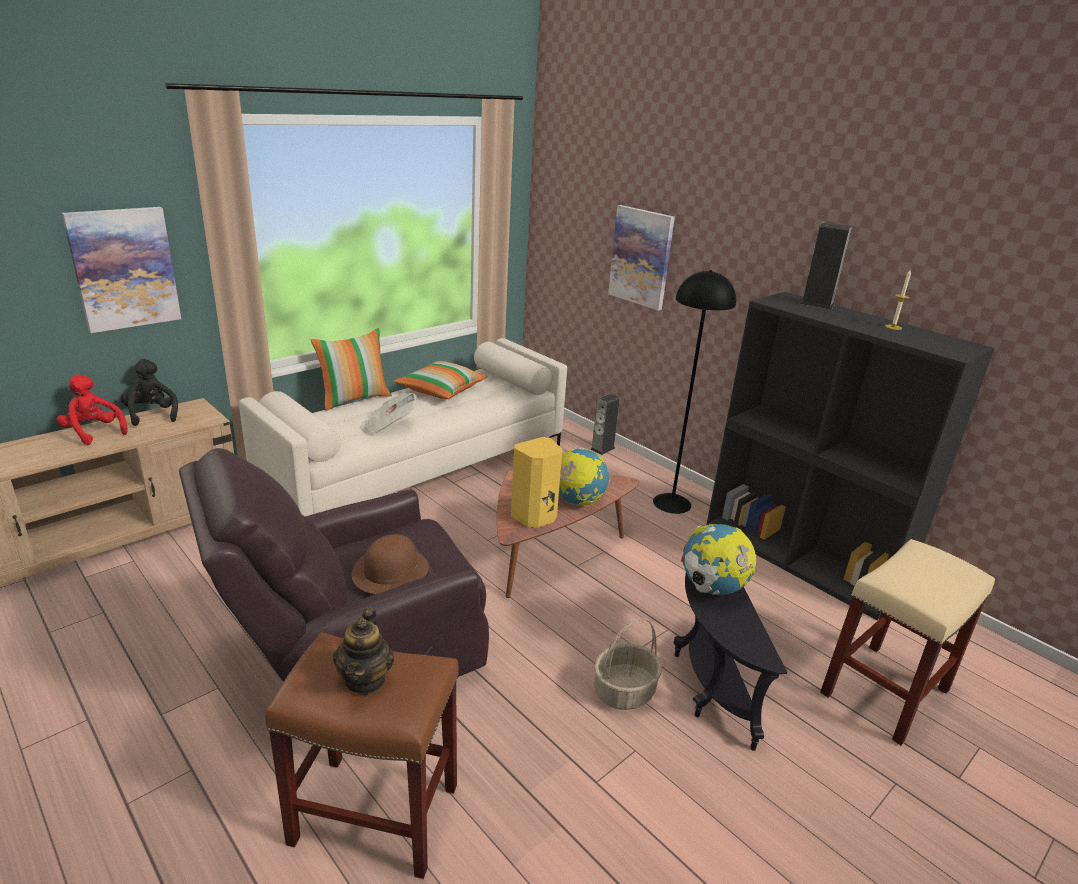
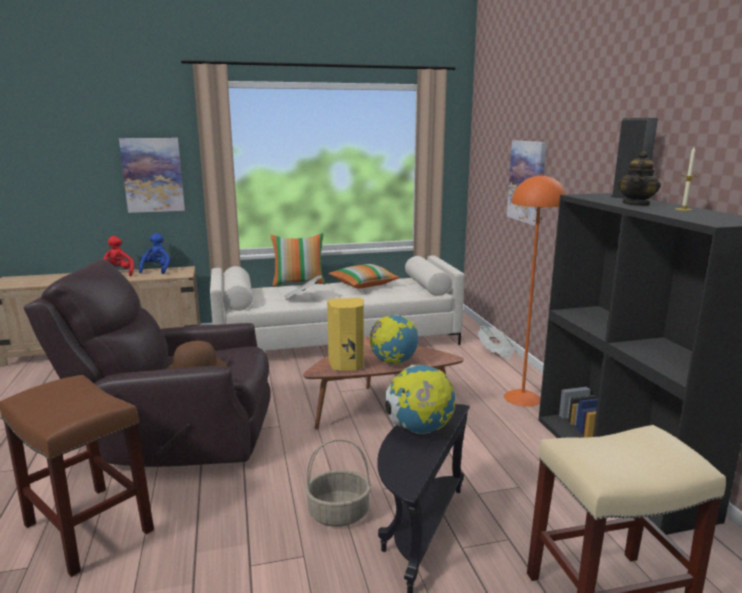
camera: 30 degrees right, 10 degrees down
(152, 415) = (157, 270): black plush toy -> blue plush toy
(366, 680) = (65, 400): teapot -> teapot (636, 204)
(602, 449) = (496, 352): speaker -> newspaper
(672, 503) = (522, 398): black floor lamp -> orange floor lamp

